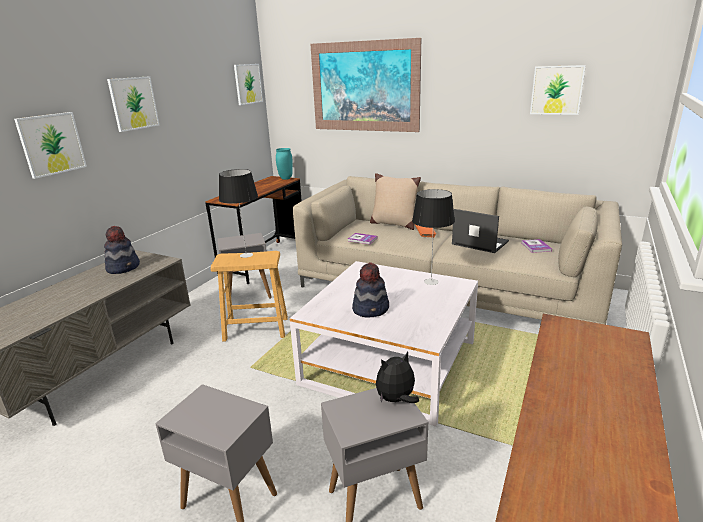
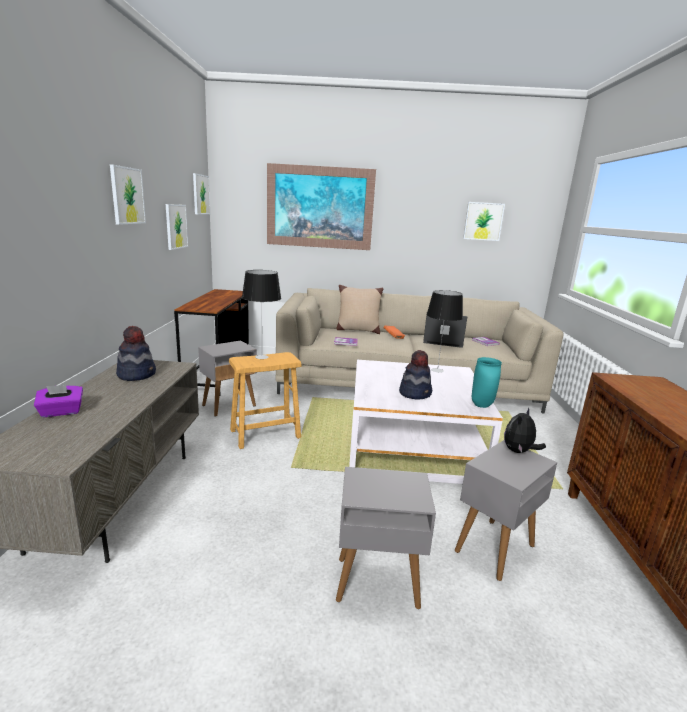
camera: 25 degrees left, 5 degrees down
(37, 299) = (61, 412): none -> purple tissue box
(51, 144) = (64, 228): picture -> picture (176, 226)
(285, 178) = (234, 291): turquoise vase -> turquoise vase (481, 405)

